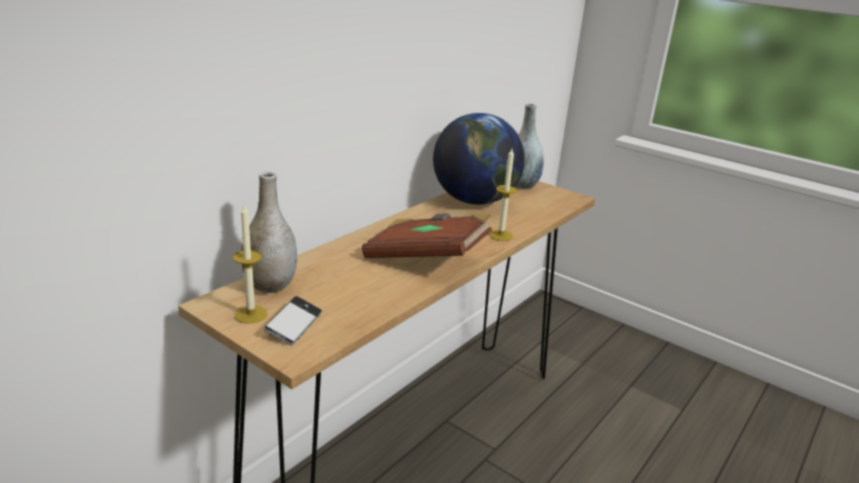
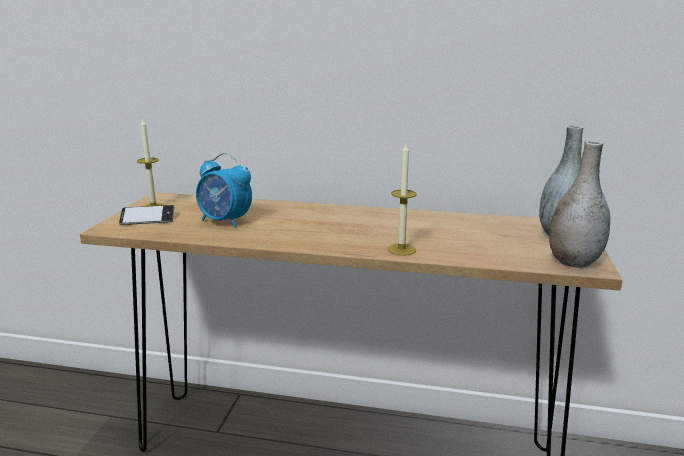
camera: 65 degrees right, 5 degrees down
(270, 286) = (197, 203): grey vase -> grey vase (573, 262)
(356, 284) = (225, 222): none -> alarm clock
(426, 258) = (303, 232): brown book -> none
(474, 200) = (468, 225): globe -> none

